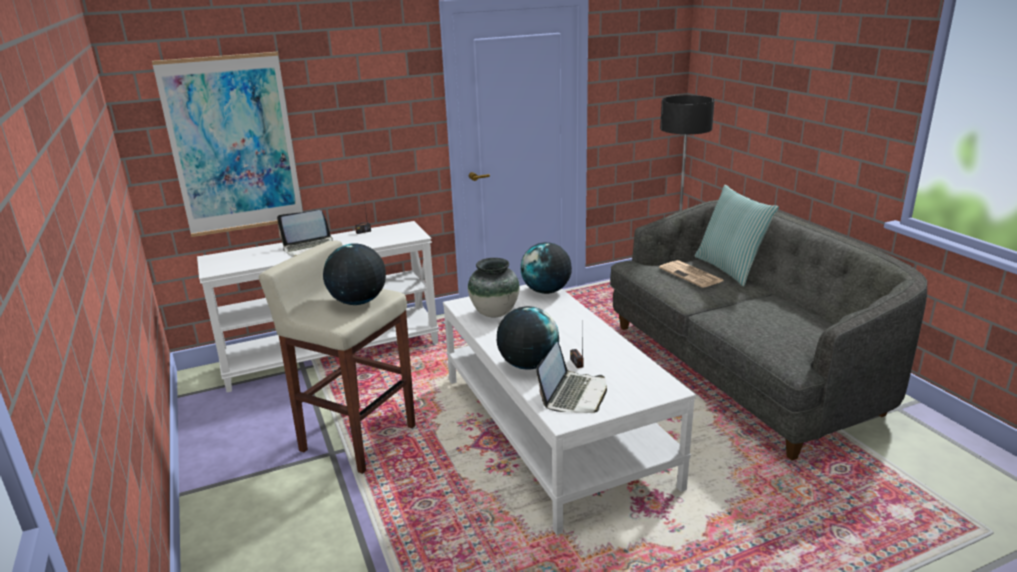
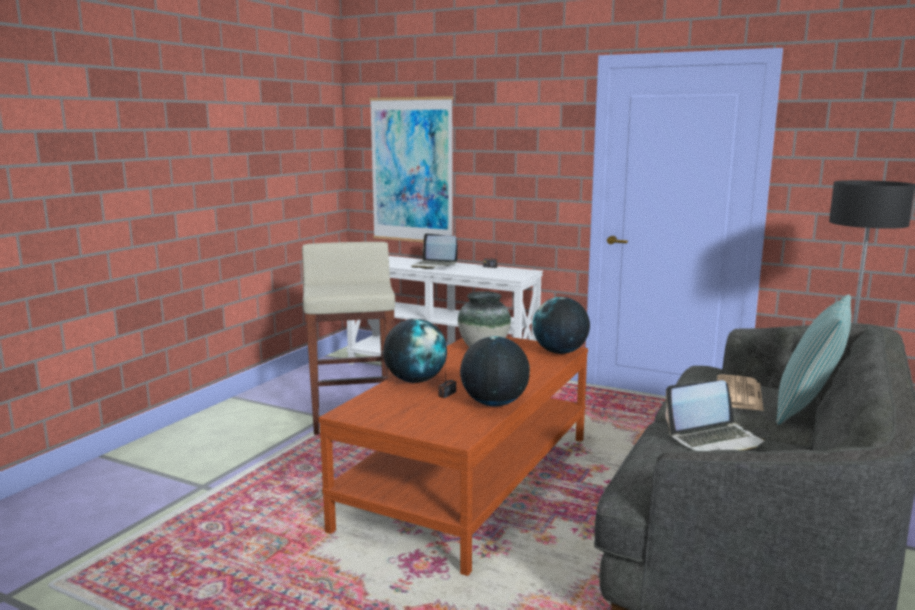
camera: 50 degrees right, 10 degrees down
(358, 302) = (355, 288): globe -> globe (494, 404)
(553, 430) = (470, 481): white coffee table -> brown coffee table
(574, 394) = (391, 406): laptop -> laptop (715, 440)

